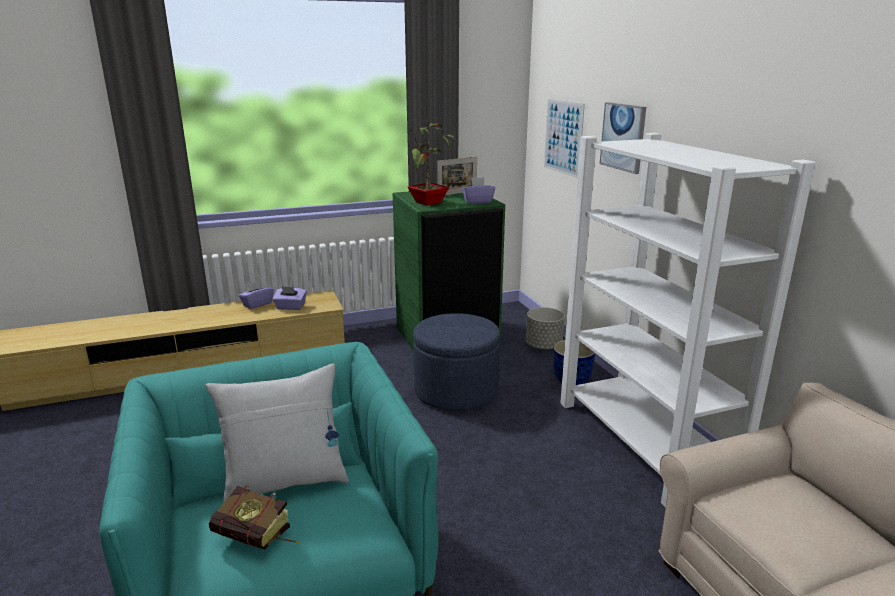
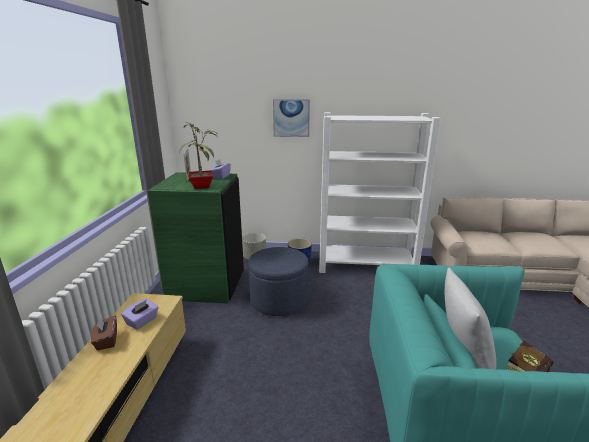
camera: 65 degrees left, 0 degrees up
(257, 304) = (106, 341): purple tissue box -> brown tissue box
(563, 137) = (226, 125): picture -> none

